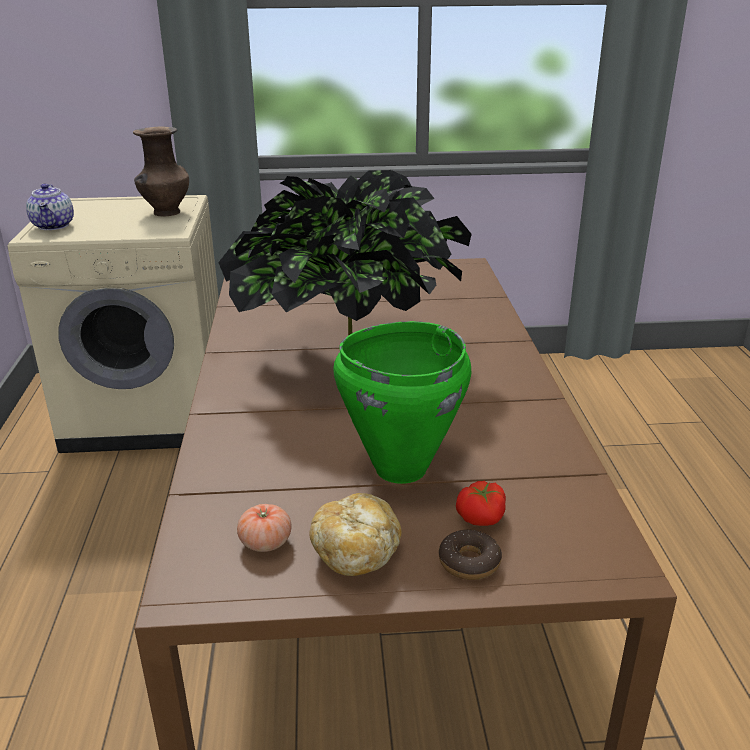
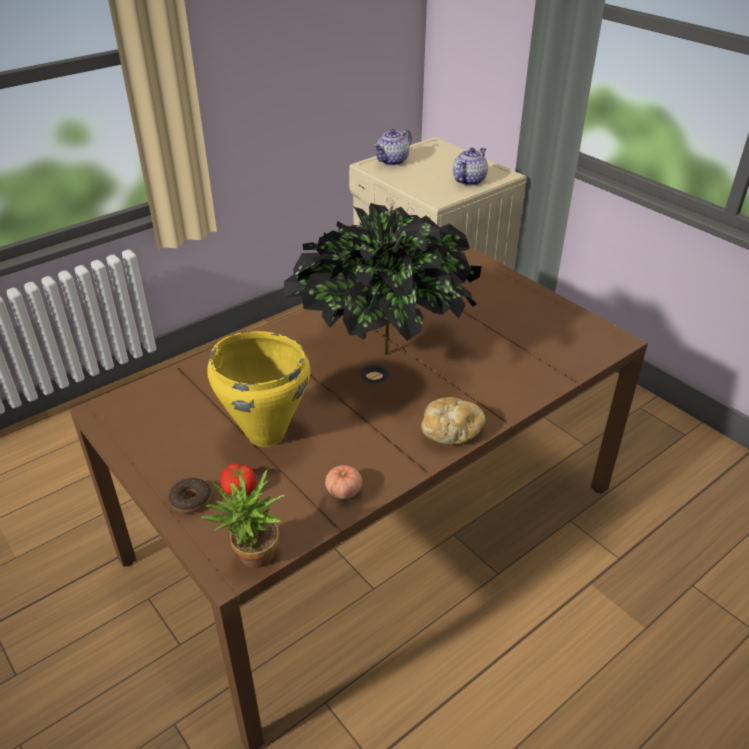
camera: 55 degrees right, 10 degrees up
(165, 213) = (469, 180): brown vase -> teapot
(265, 542) = (156, 416): tomato -> tomato (344, 491)
(356, 551) = (171, 452): bread -> bread (451, 432)
(399, 468) = (266, 433): green cooking pot -> yellow cooking pot
(613, 546) = (252, 560): none -> potted plant

